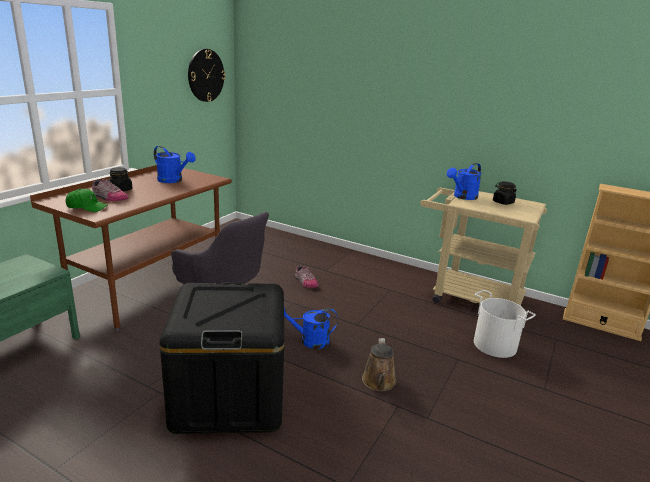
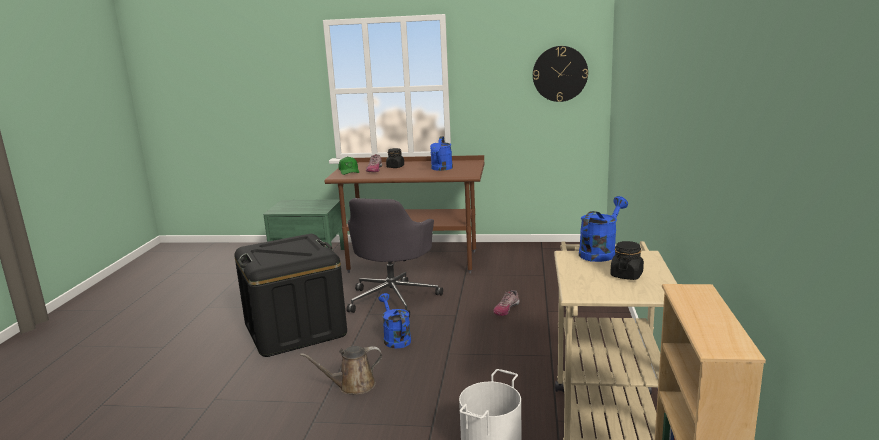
camera: 70 degrees right, 5 degrees down
(463, 197) = (600, 252): blue watering can -> blue watering can turned 105 degrees clockwise

